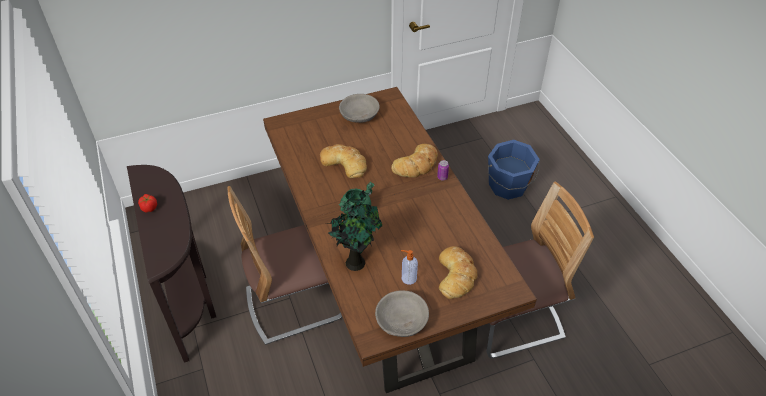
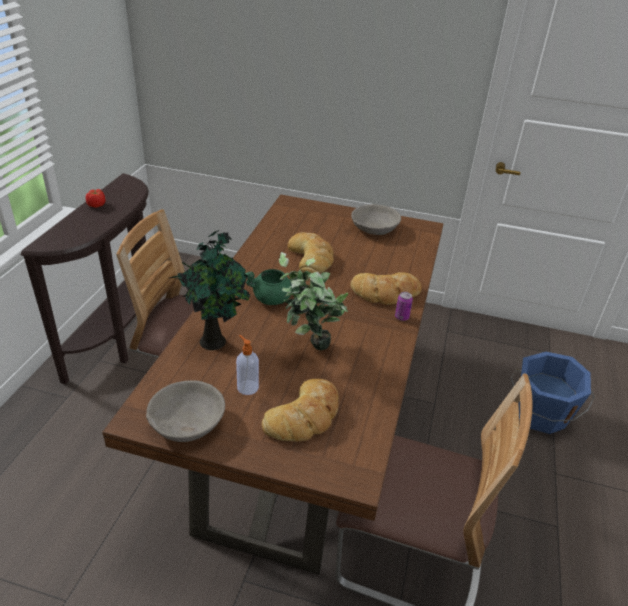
camera: 35 degrees right, 10 degrees down
(414, 232) = (308, 349): none -> potted plant

